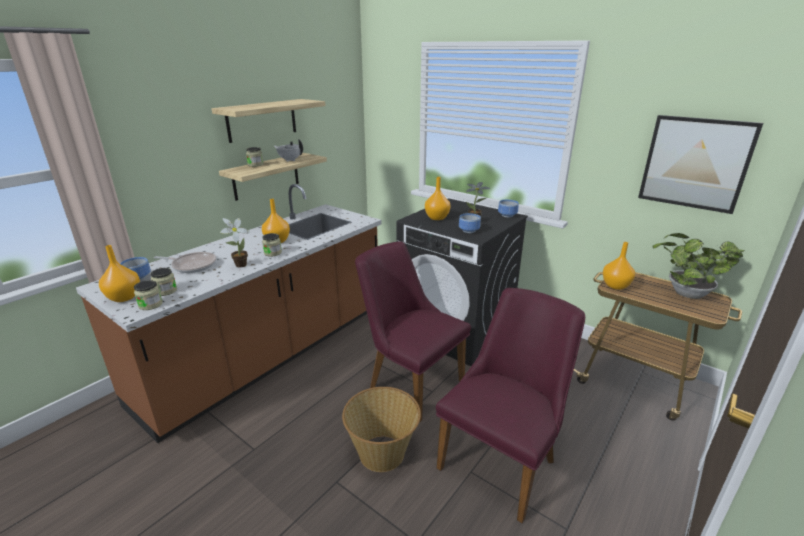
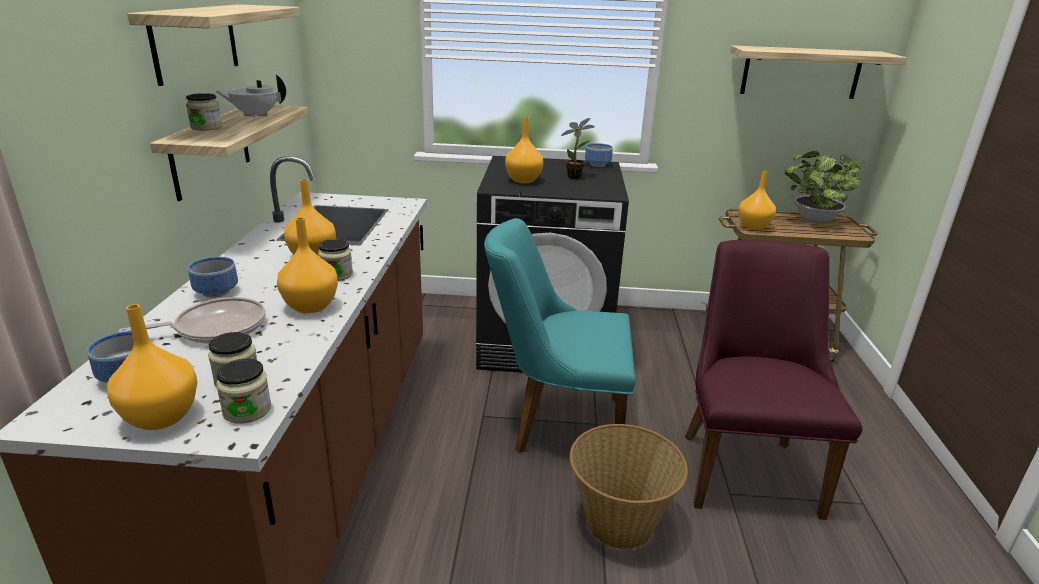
camera: 35 degrees left, 0 degrees up
(239, 265) = (310, 306): potted plant -> orange vase
(409, 381) = (557, 423): purple chair -> turquoise chair
(469, 230) = (588, 188): bowl -> bowl (218, 291)
(695, 163) = (801, 72): picture -> shelf

